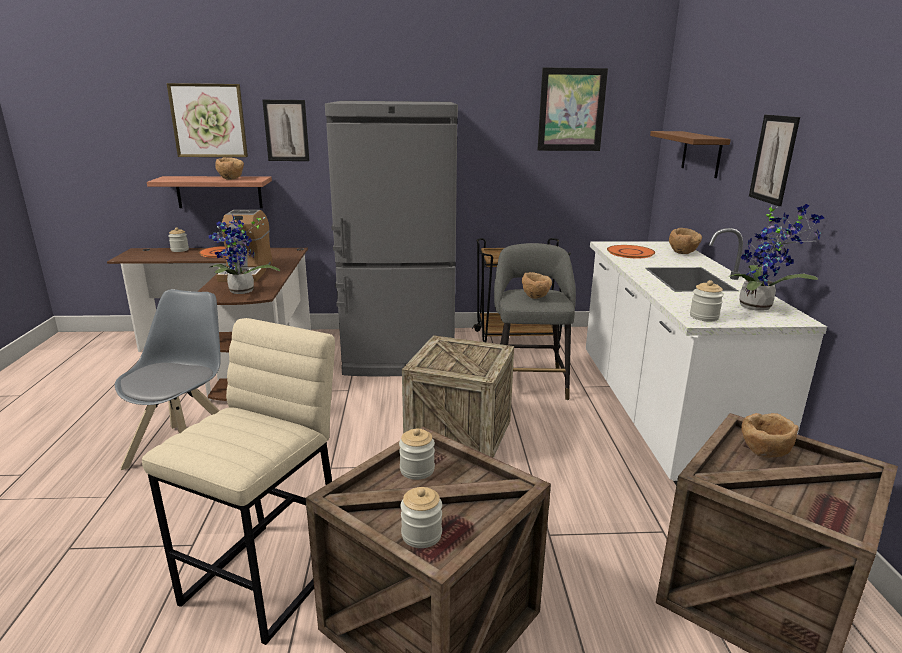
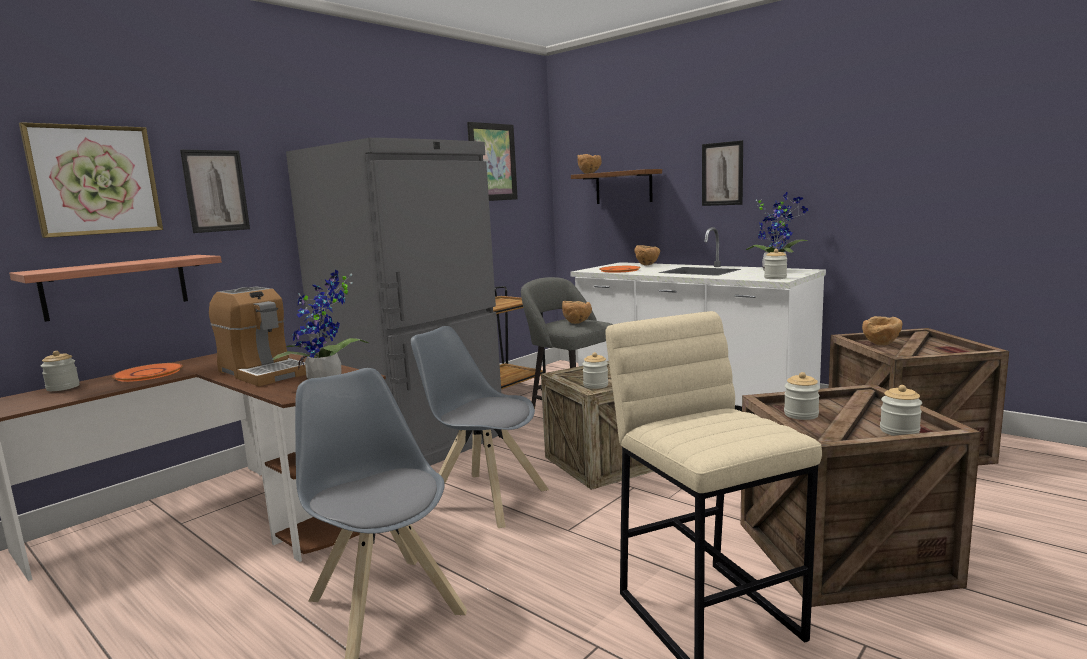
camera: 45 degrees left, 10 degrees down
(231, 179) = (160, 259): brown bowl -> brown bowl (589, 173)
(341, 416) = (483, 498): none -> grey chair
(430, 363) = (595, 385): none -> jar

